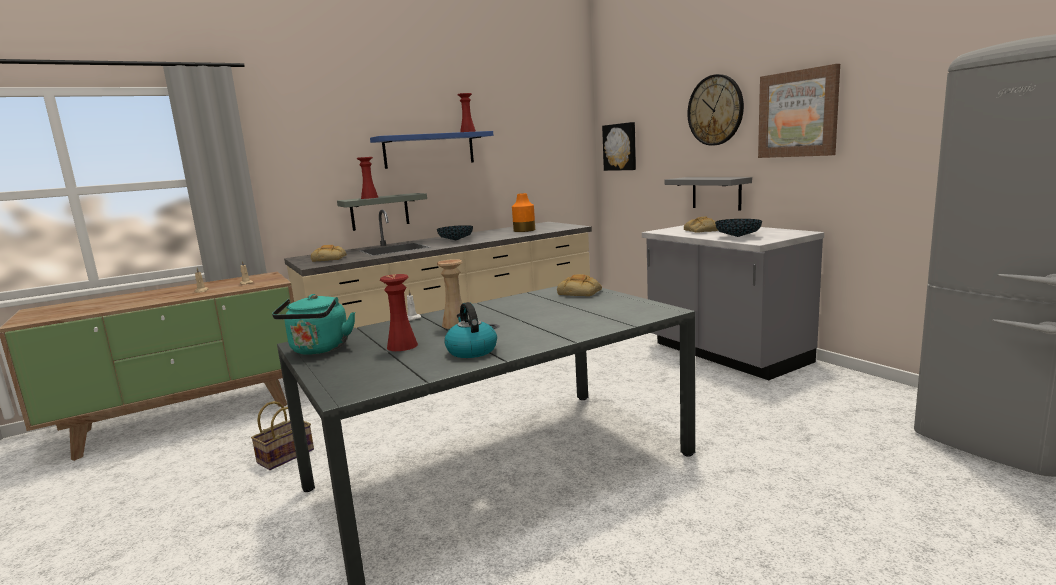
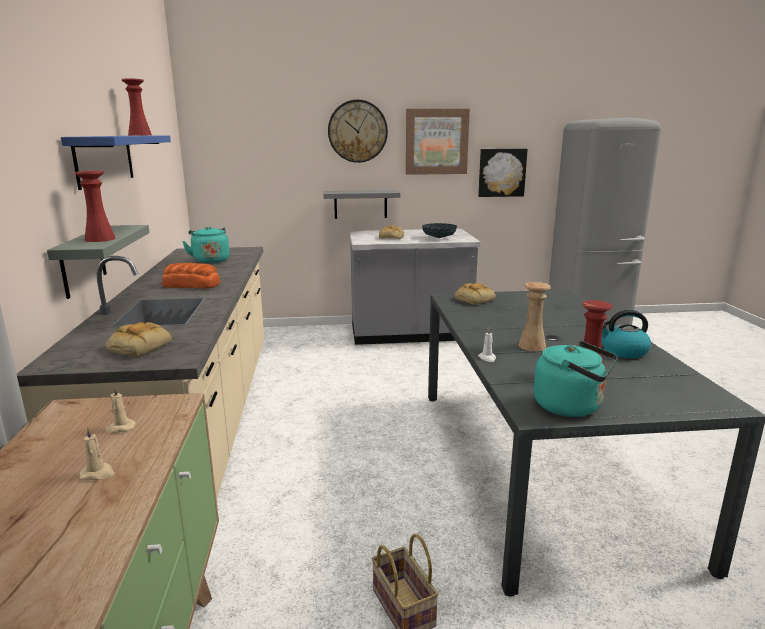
camera: 65 degrees left, 5 degrees up
(456, 240) = (191, 285): bowl -> bread
(524, 230) = (210, 260): orange vase -> turquoise kettle
(620, 147) = (228, 159): picture -> picture (501, 172)

